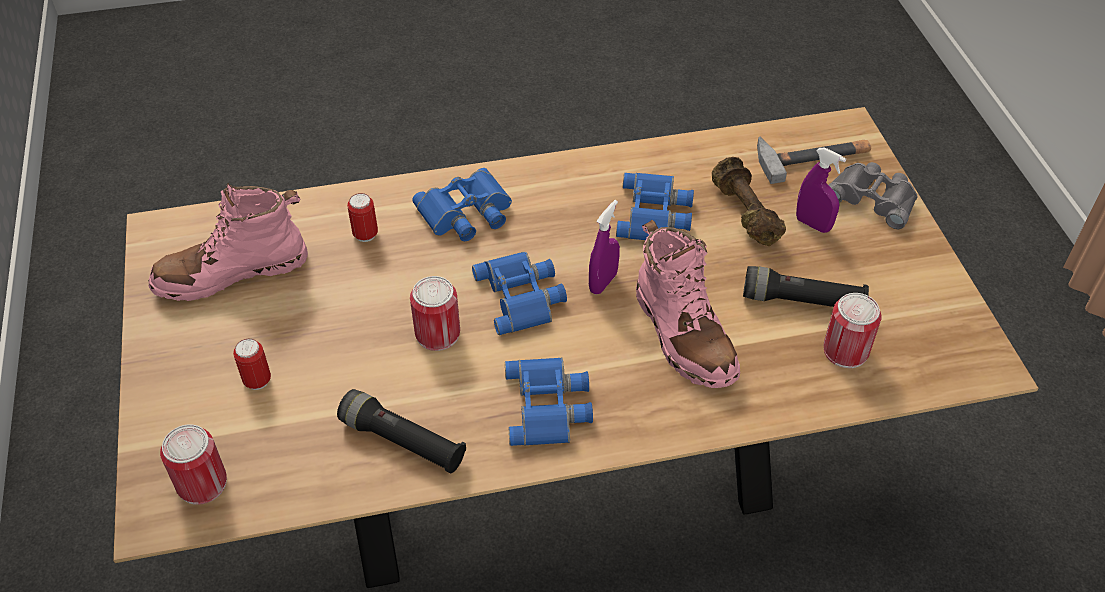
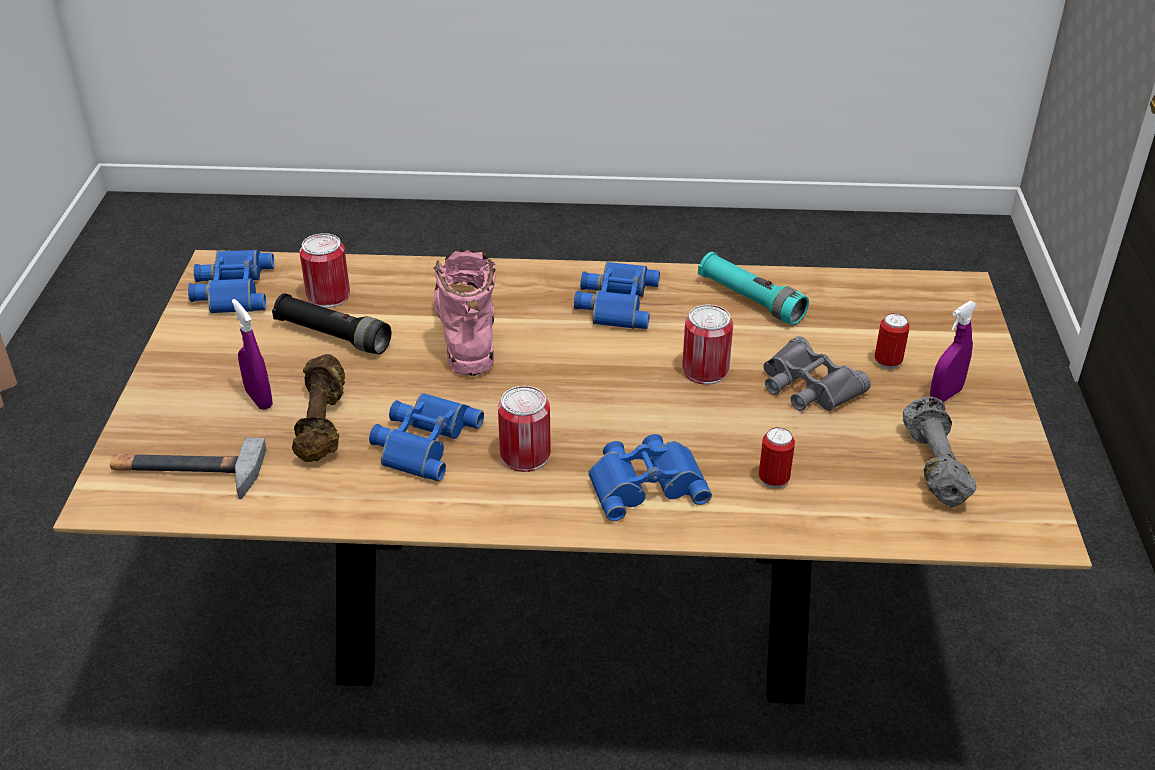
camera: 165 degrees left, 10 degrees down
(202, 483) = (926, 302): can -> can (525, 455)
(232, 273) = (932, 465): pink boot -> grey dumbbell
(402, 442) = (750, 300): black flashlight -> turquoise flashlight
(522, 296) = (609, 387): blue binoculars -> blue binoculars (232, 289)
(603, 282) = (519, 384): purple spray bottle -> purple spray bottle (945, 395)
(872, 198) = (168, 413): grey binoculars -> grey binoculars (808, 386)

